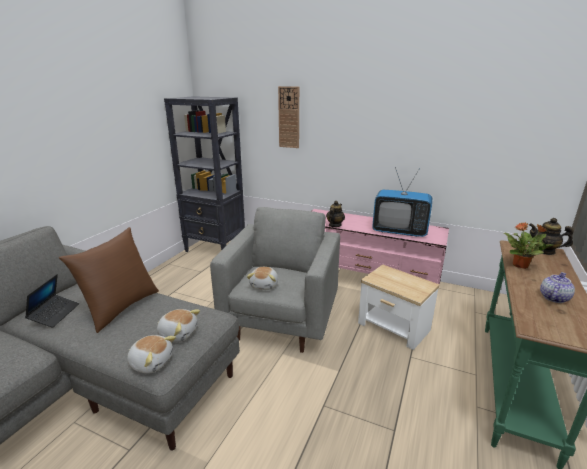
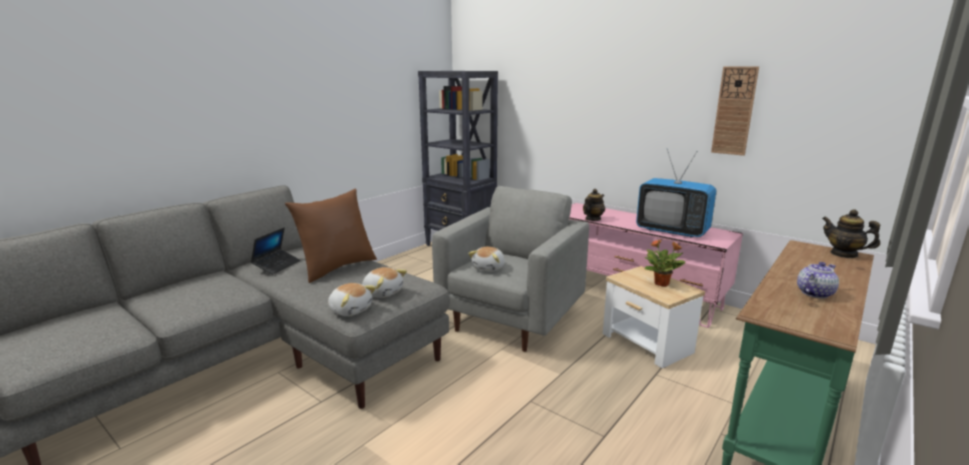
camera: 15 degrees right, 5 degrees down
(289, 117) = (553, 93): wall clock -> wall clock (734, 111)
(521, 265) = (796, 263): potted plant -> potted plant (662, 284)

